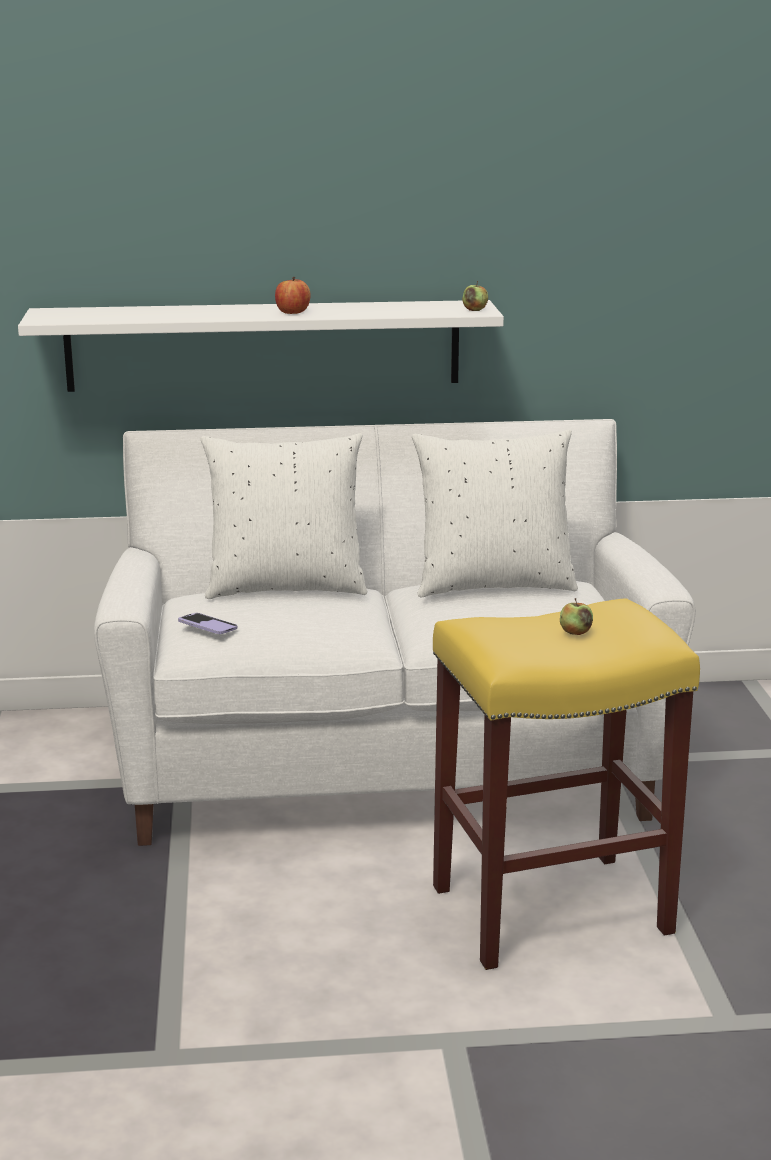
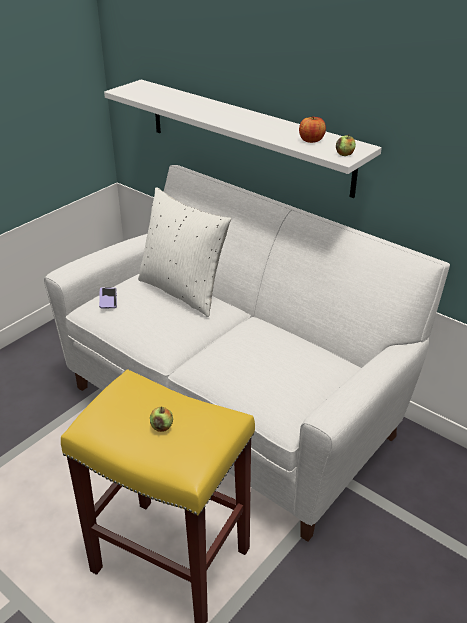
camera: 45 degrees right, 15 degrees up
(292, 312) = (241, 122): apple -> apple (311, 140)
(493, 584) = (277, 346): white pillow -> none

